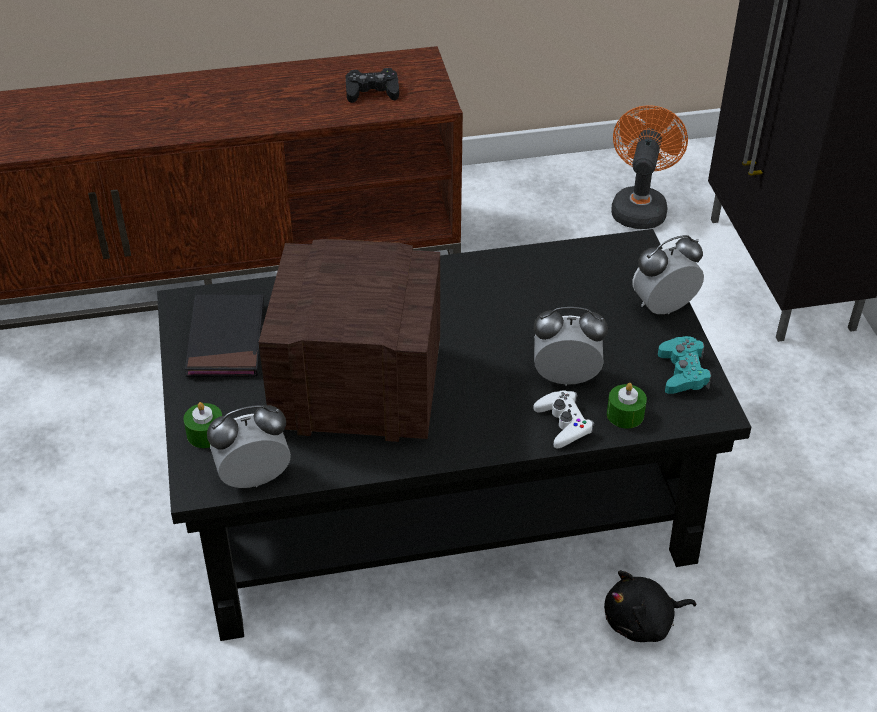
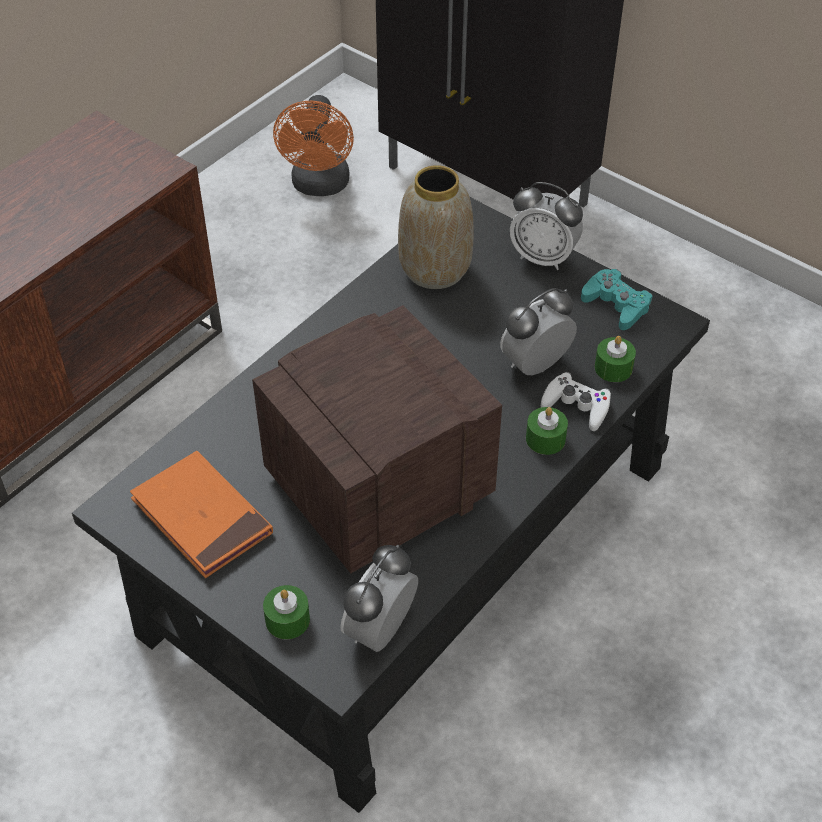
camera: 40 degrees left, 5 degrees up
(226, 340) = (202, 517): black book -> orange book
(372, 91) = (83, 187): black game controller -> none
(512, 431) = (545, 439): none -> green candle
(567, 271) = (434, 269): none -> vase
(639, 207) = (320, 186): orange fan -> orange fan turned 150 degrees counterclockwise
(642, 622) = (668, 543): black plush toy -> none
(663, 307) = (543, 257): alarm clock -> alarm clock turned 90 degrees counterclockwise

